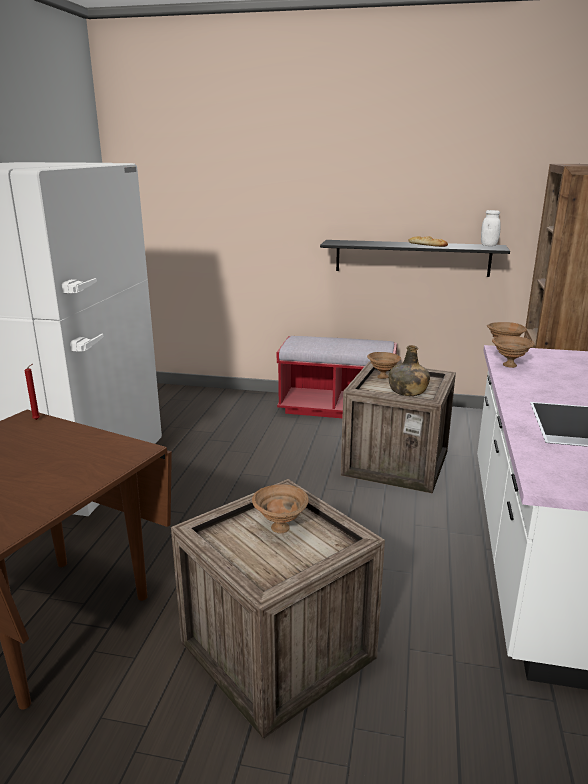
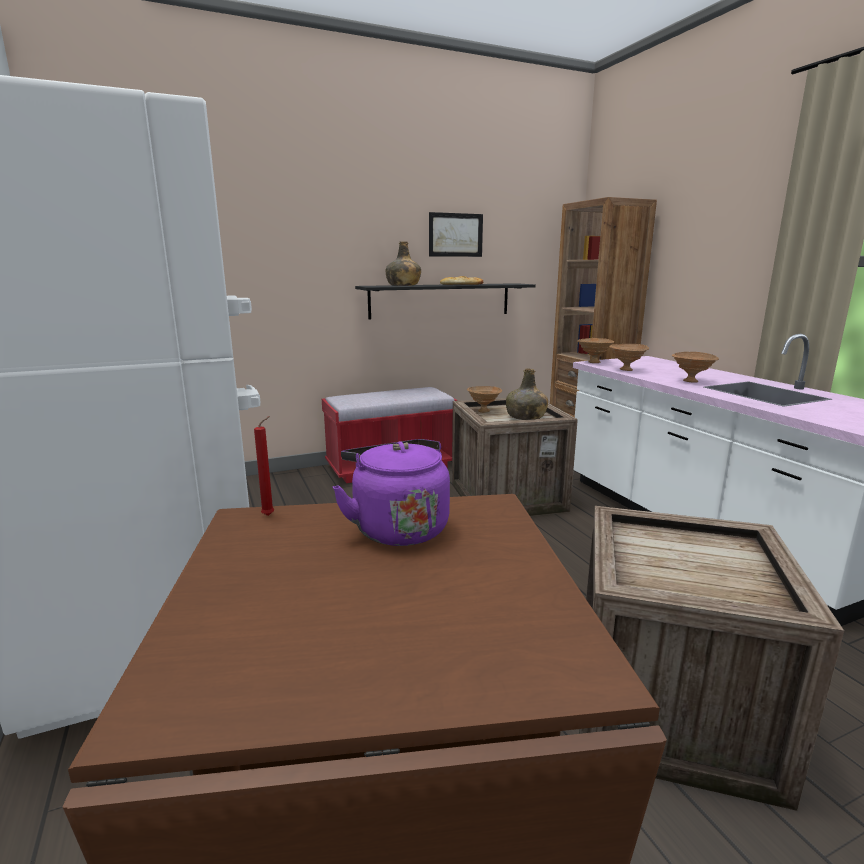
camera: 35 degrees left, 5 degrees down
(71, 445) = (397, 527): none -> purple kettle
(281, 529) = (676, 552): brown bowl -> brown bowl (691, 381)
(365, 243) = (403, 285): none -> green bottle
(433, 193) = (455, 235): none -> picture
(488, 245) = (507, 283): white jar -> none

